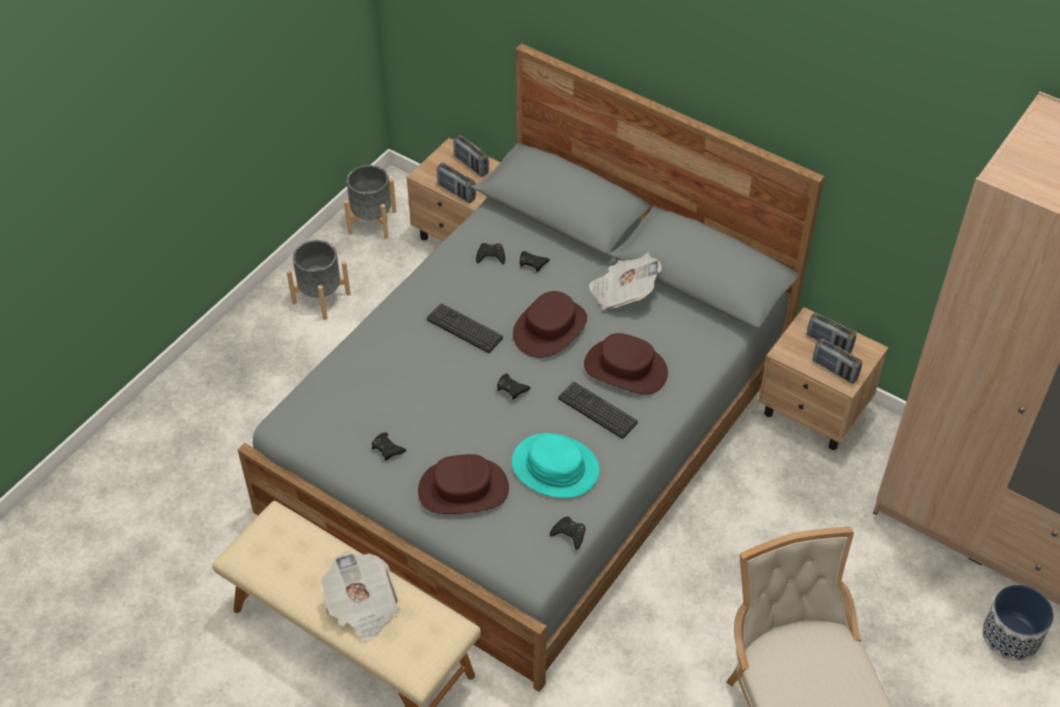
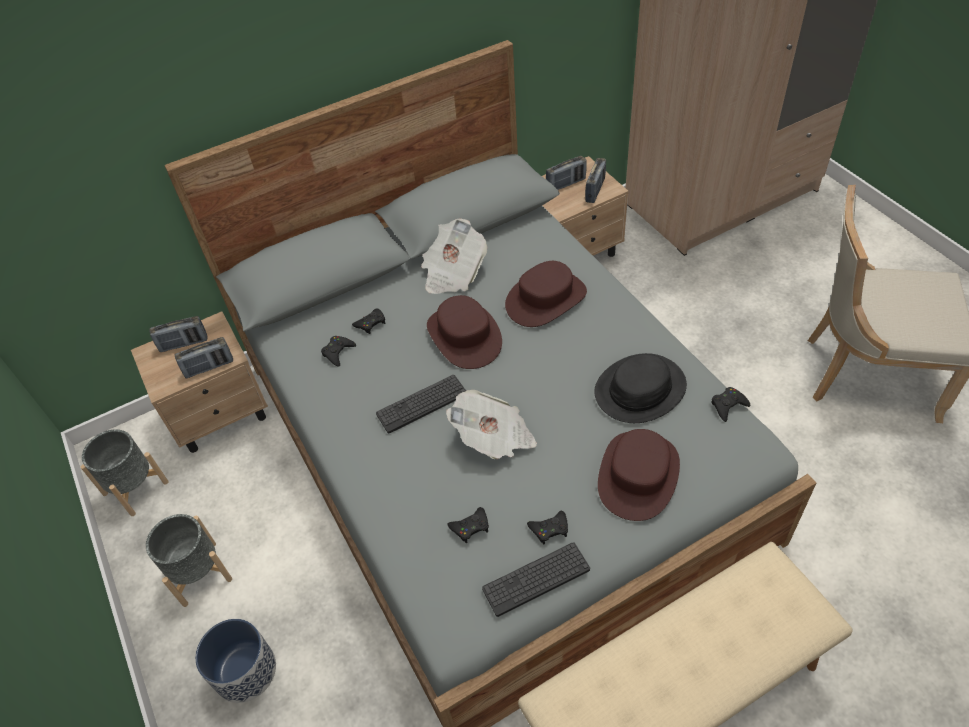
camera: 60 degrees left, 0 degrees up
(362, 607) = (721, 645): newspaper -> newspaper (494, 438)
(511, 388) = (524, 390): black game controller -> black game controller (470, 527)
(555, 467) = (640, 389): turquoise hat -> black hat
(597, 410) = (585, 335): keyboard -> keyboard (536, 579)
(834, 370) = (595, 190): radio -> radio turned 45 degrees counterclockwise
(1011, 636) = (821, 227): planter -> planter (245, 670)

